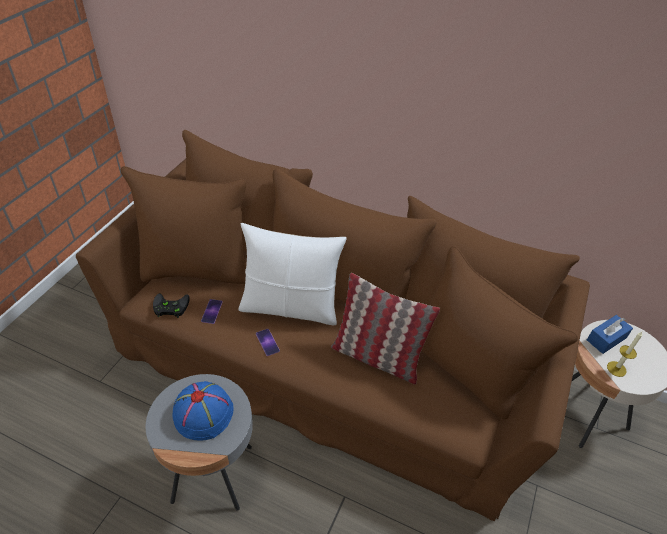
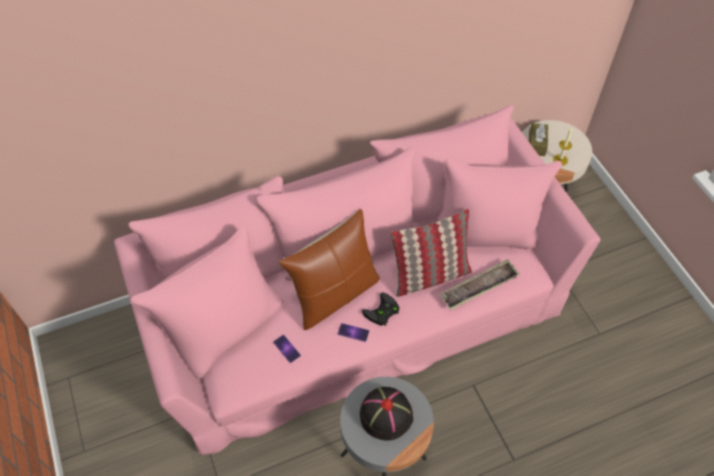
camera: 45 degrees left, 10 degrees up
(169, 307) = (252, 376): black game controller -> black game controller (382, 312)
(203, 413) = (385, 414): blue hat -> black hat
(290, 307) = (334, 294): white pillow -> brown pillow
(328, 359) = (358, 310): brown sofa -> pink sofa
(406, 401) = (479, 287): none -> tray
(606, 339) = (536, 144): blue tissue box -> brown tissue box

